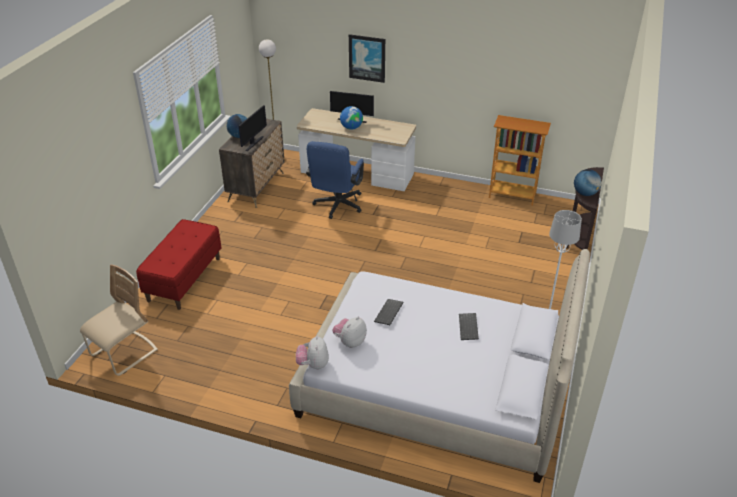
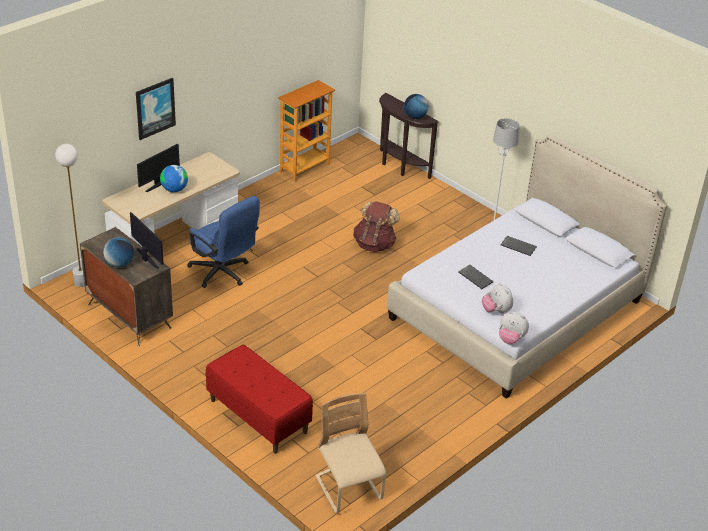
camera: 65 degrees left, 0 degrees up
(447, 265) = (374, 244): none -> brown backpack

